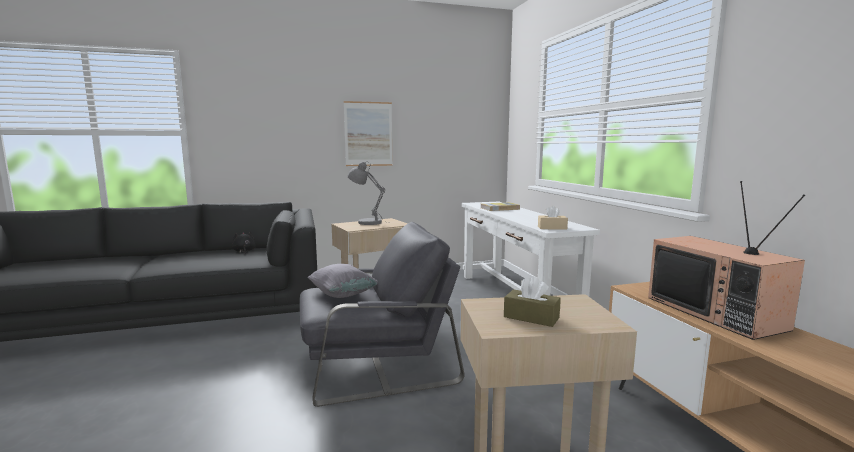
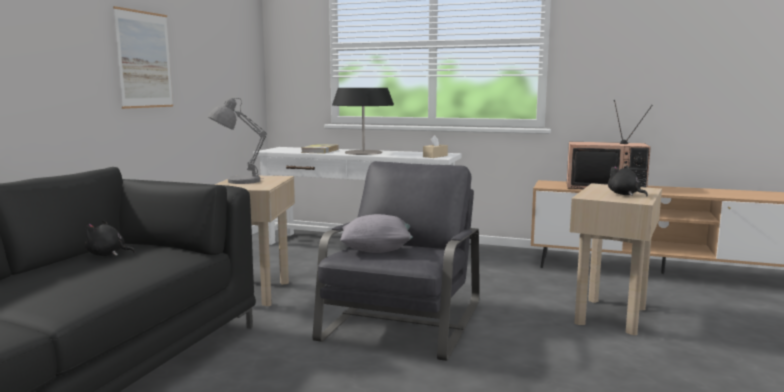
camera: 55 degrees left, 0 degrees up
(519, 214) = (363, 152): none -> table lamp
(531, 317) = (625, 194): brown tissue box -> black plush toy

